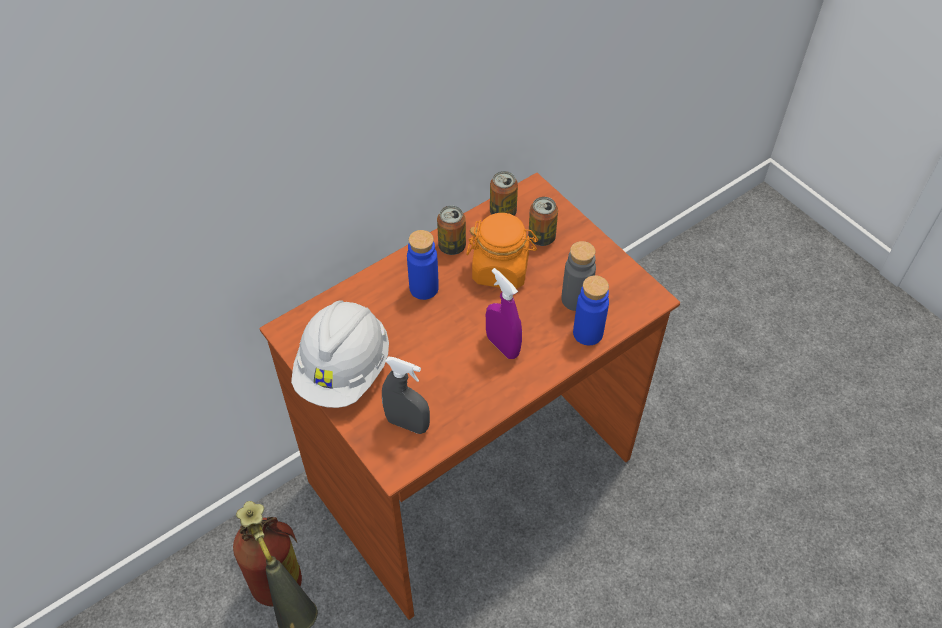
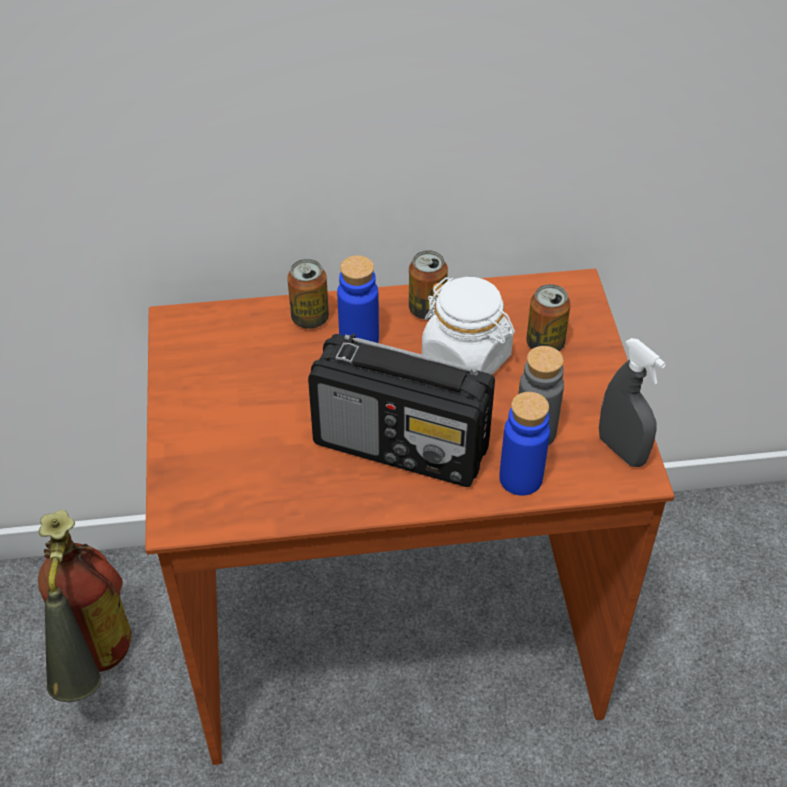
camera: 30 degrees right, 5 degrees down
(344, 370) = (202, 390): white hard hat -> none
(407, 424) = (226, 481): grey spray bottle -> grey spray bottle (621, 450)
(501, 269) = (466, 359): orange jar -> white jar
(502, 346) = (402, 445): purple spray bottle -> radio
(503, 212) = (518, 296): can -> can (310, 318)

